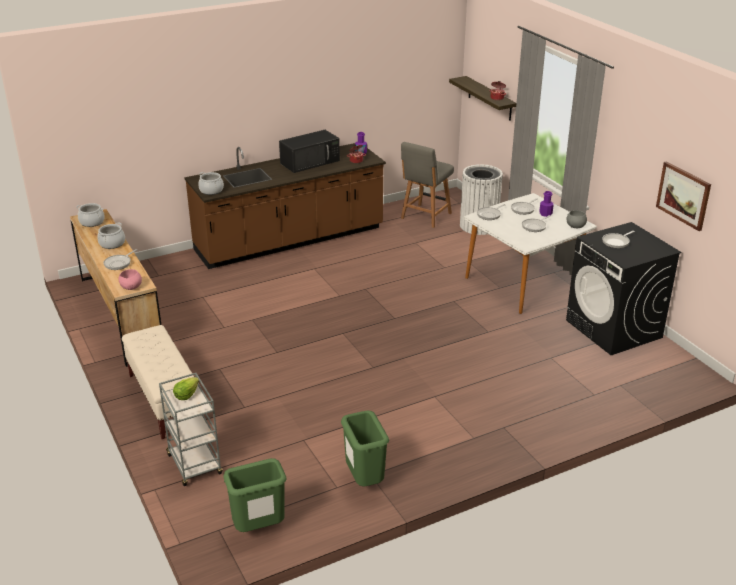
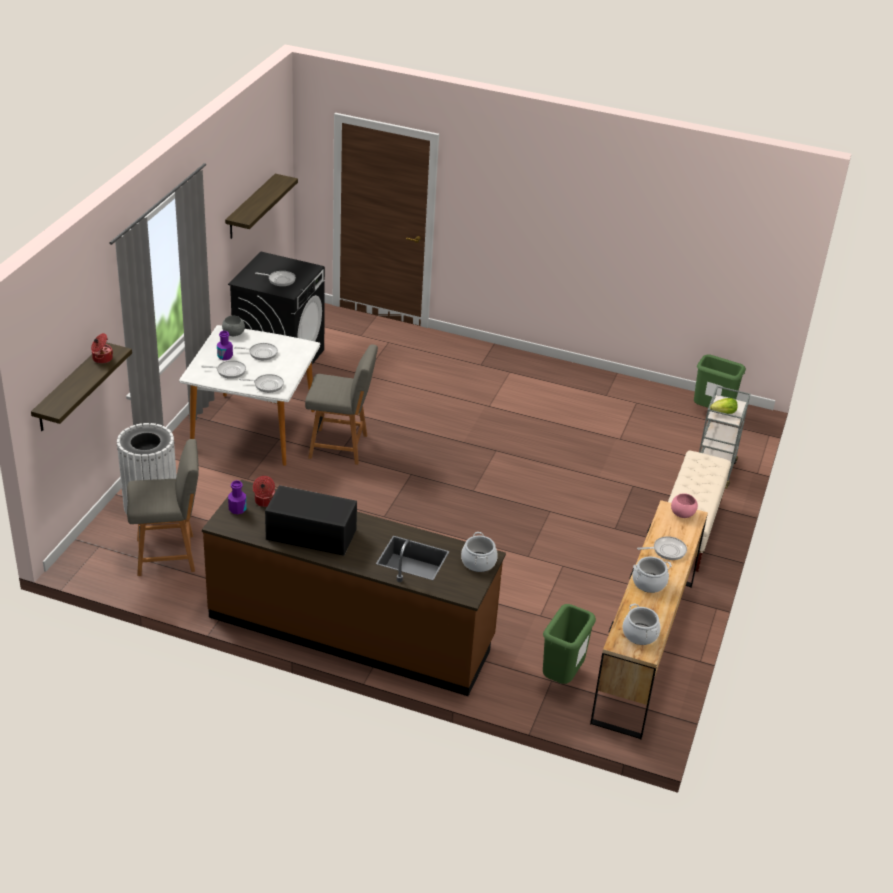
camera: 135 degrees left, 5 degrees up
(364, 481) = (614, 395): green trash can -> green trash can (562, 677)
(461, 306) = (340, 447): none -> grey chair
(683, 195) = (251, 207): picture -> shelf

